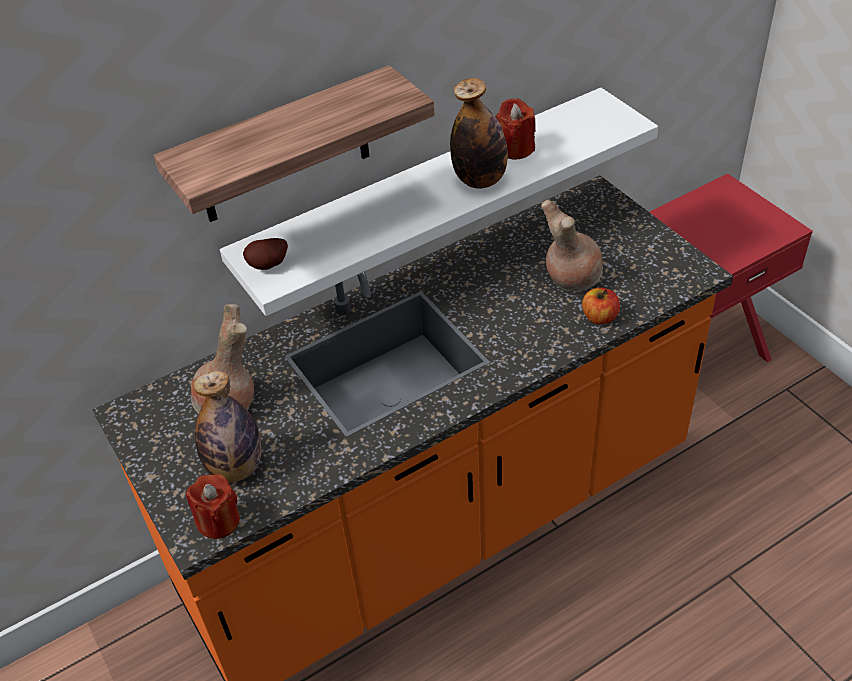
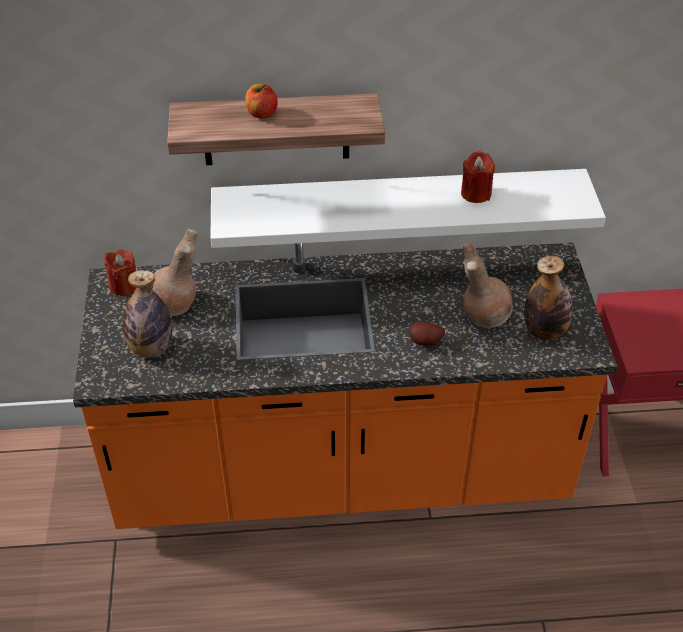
camera: 25 degrees right, 0 degrees up
(218, 521) = (116, 378): red candle -> red candle (124, 285)
(269, 266) = (234, 213): potato -> potato (425, 343)
(480, 180) = (429, 207): bottle -> bottle (544, 331)
(599, 317) = (482, 353): apple -> apple (261, 113)

